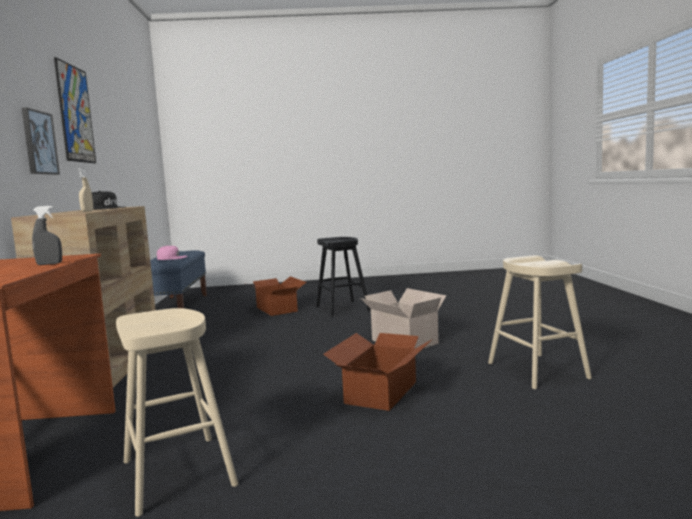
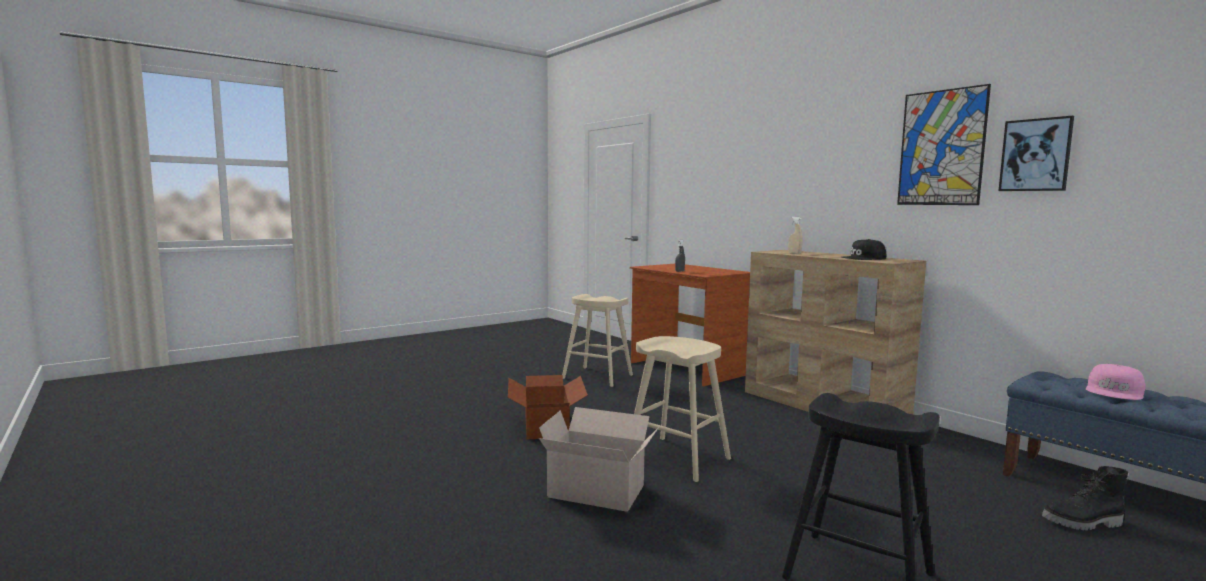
camera: 145 degrees right, 0 degrees up
(39, 143) = (848, 190): picture -> picture (1035, 155)
(221, 307) = (1083, 523): none -> black boot
(277, 309) = (970, 540): cardboard box -> none
(537, 371) = (408, 474): beige stool -> beige stool (677, 458)

